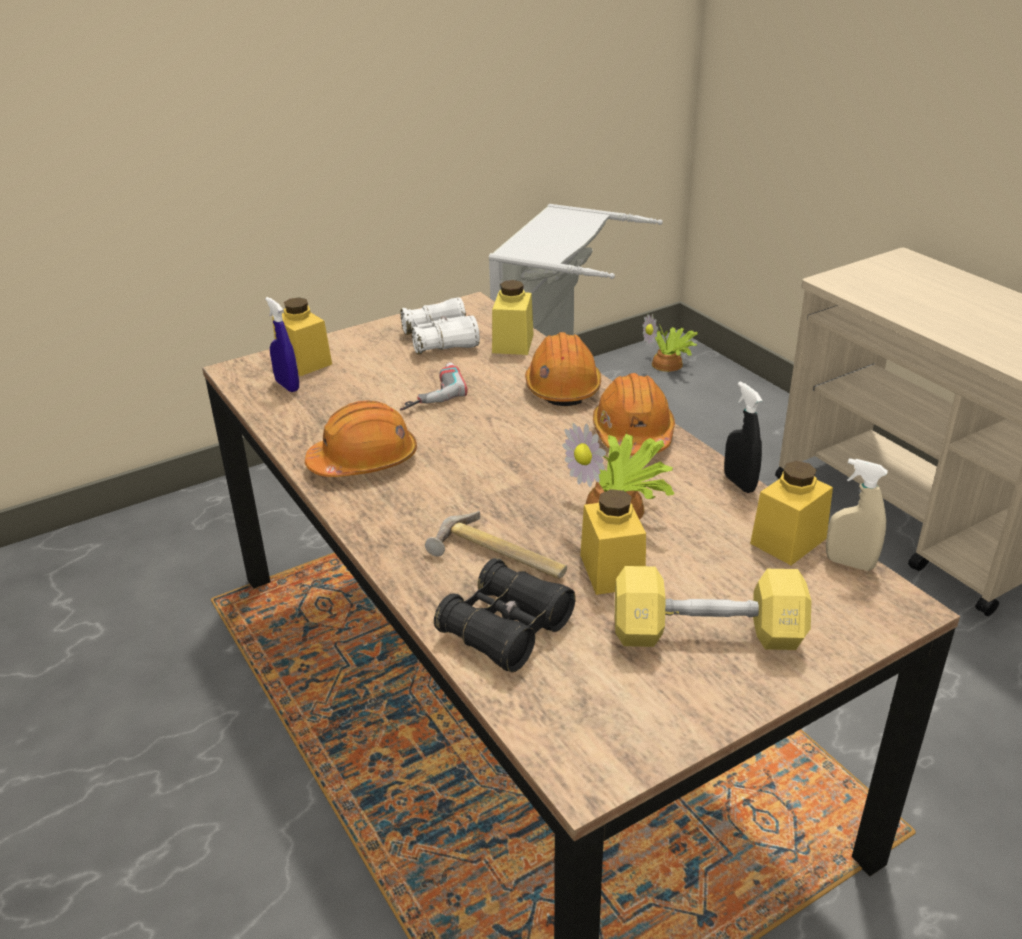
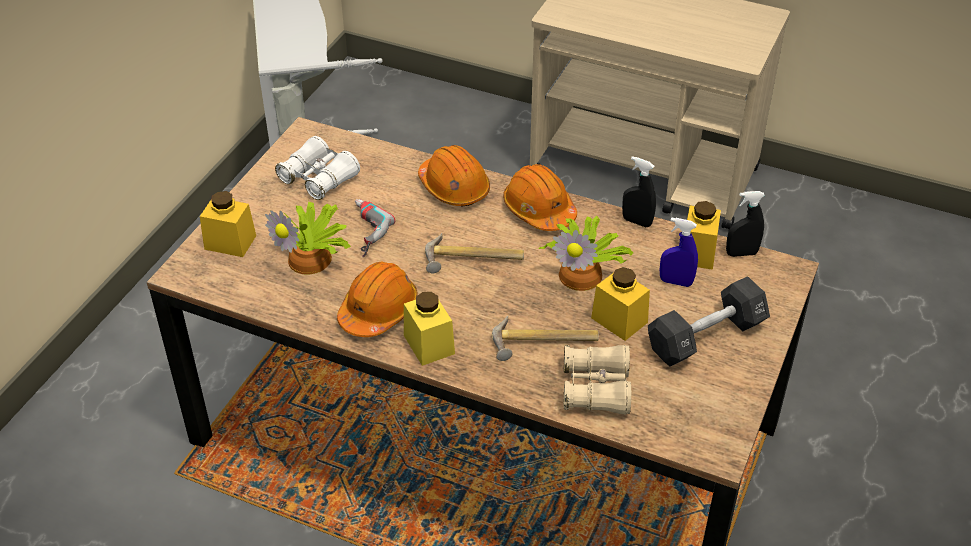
camera: 35 degrees left, 10 degrees up
(287, 386) = (243, 270): blue spray bottle -> blue spray bottle (676, 282)
(506, 629) = (596, 389): black binoculars -> beige binoculars
(510, 453) = (473, 260): none -> hammer
(513, 343) = (378, 160): yellow jar -> yellow jar (429, 344)
(669, 364) = (368, 95): potted plant -> potted plant (313, 258)
(707, 634) = (706, 336): yellow dumbbell -> black dumbbell
(849, 563) = (741, 253): beige spray bottle -> black spray bottle

